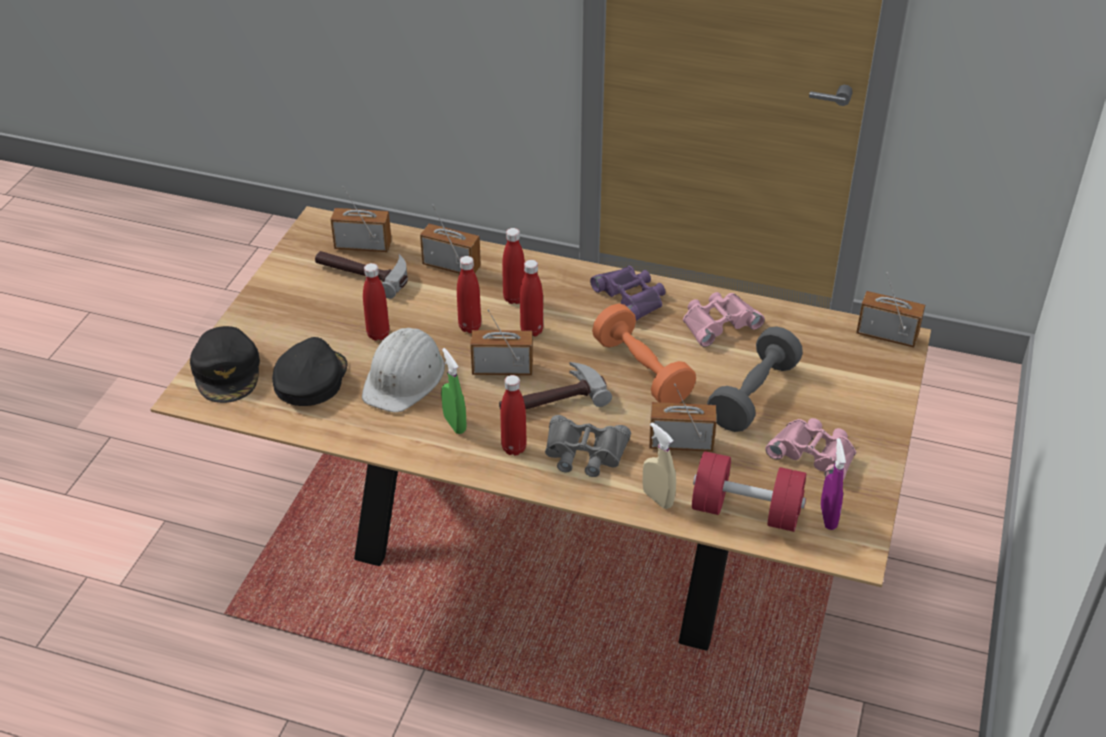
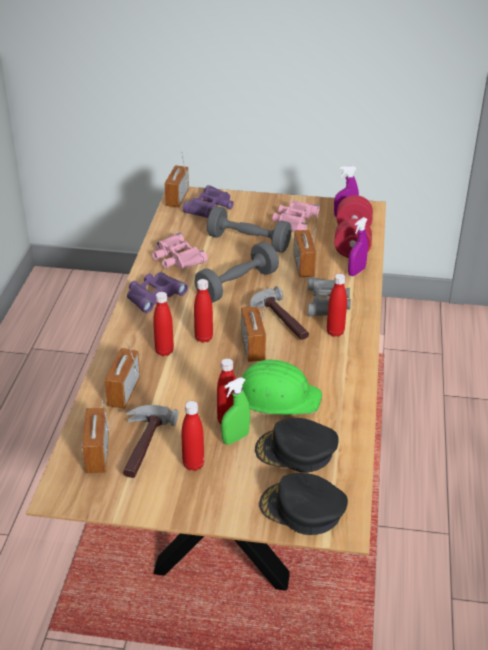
camera: 100 degrees left, 5 degrees down
(227, 371) = (302, 509): black cap -> black cap turned 135 degrees counterclockwise
(404, 377) = (277, 396): white hard hat -> green hard hat
(454, 424) = (321, 362): green spray bottle -> green spray bottle (235, 438)
(470, 327) = (206, 370): red bottle -> red bottle (193, 464)
(642, 371) = (237, 285): orange dumbbell -> grey dumbbell
(657, 498) = (356, 272): beige spray bottle -> purple spray bottle
(857, 367) = (210, 208): none -> purple binoculars

